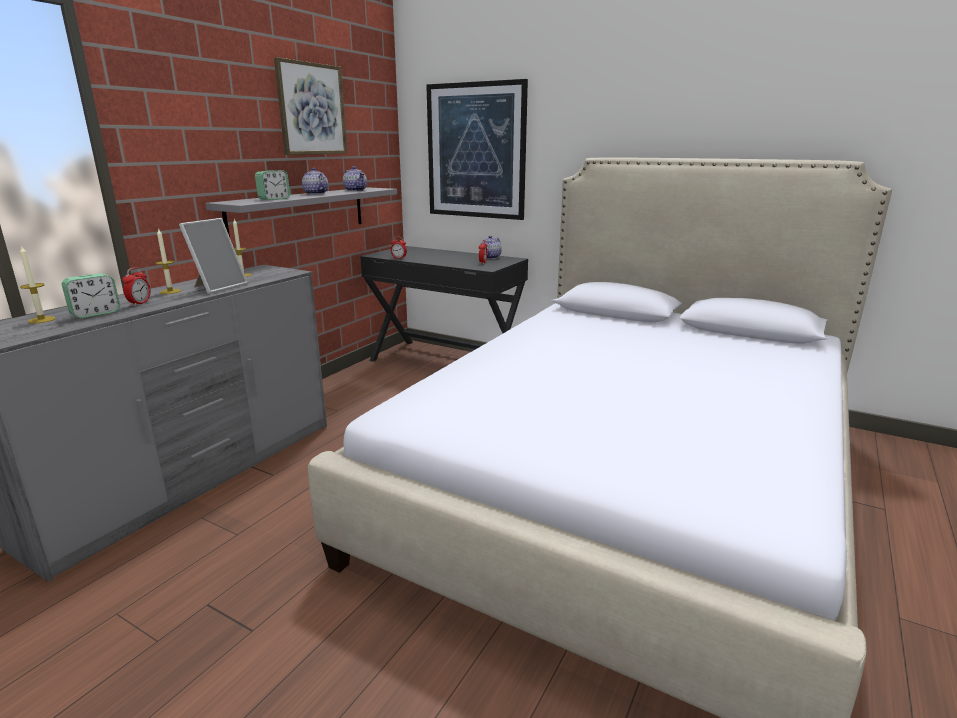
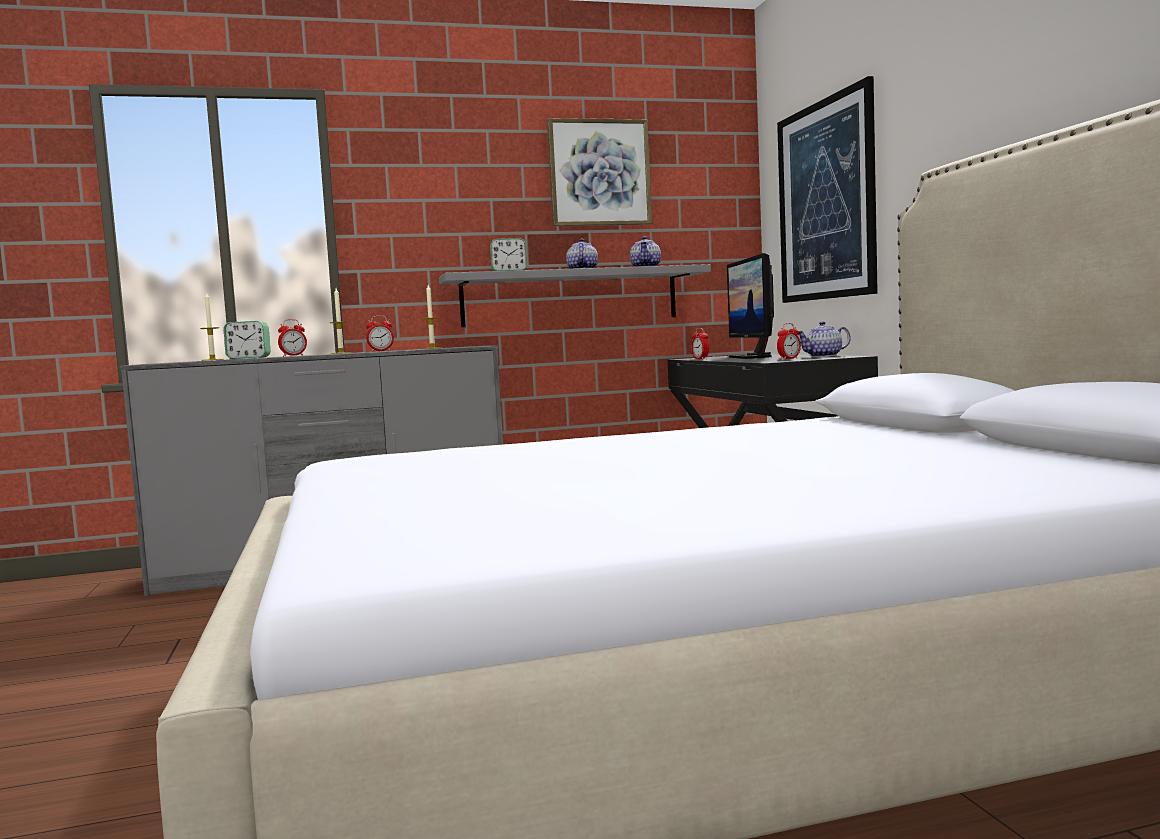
camera: 45 degrees right, 15 degrees down
(218, 287) = (381, 351): picture frame -> alarm clock
(433, 256) = (753, 357): none -> monitor

